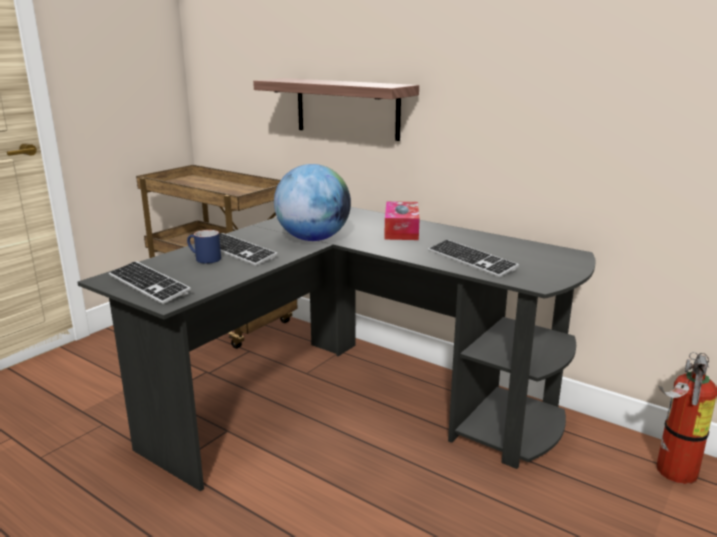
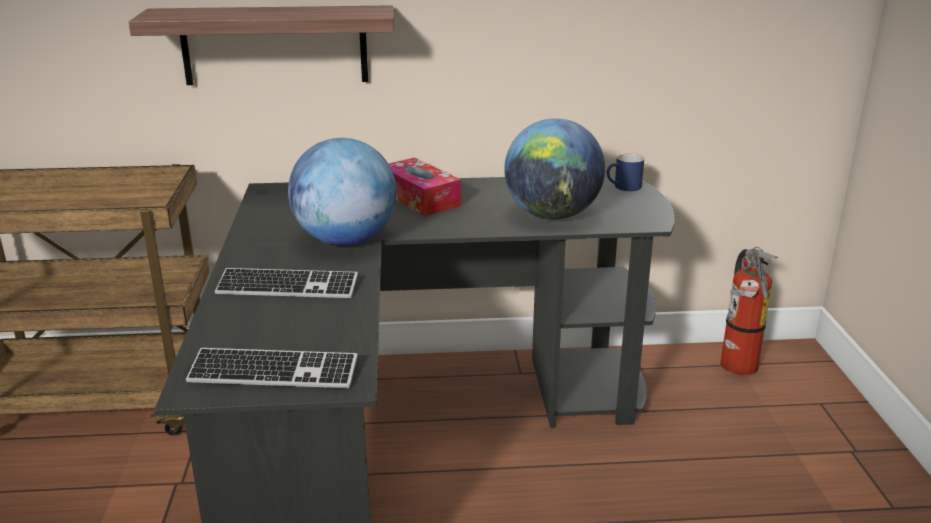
camera: 40 degrees left, 5 degrees up
(203, 259) = (266, 312): blue mug -> blue mug (623, 187)
(471, 260) = (552, 215): keyboard -> globe

